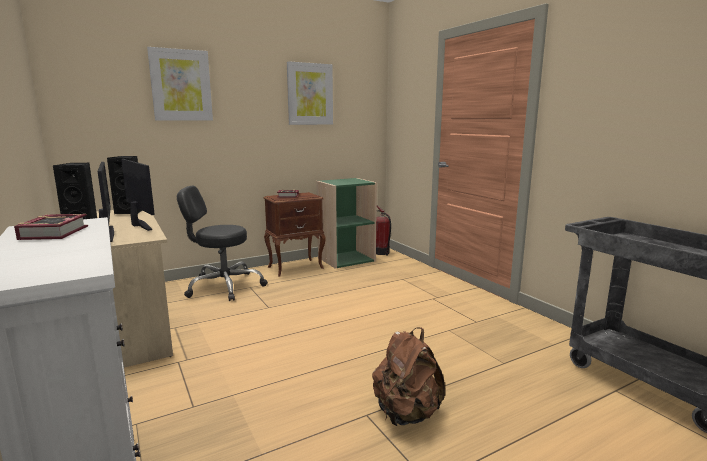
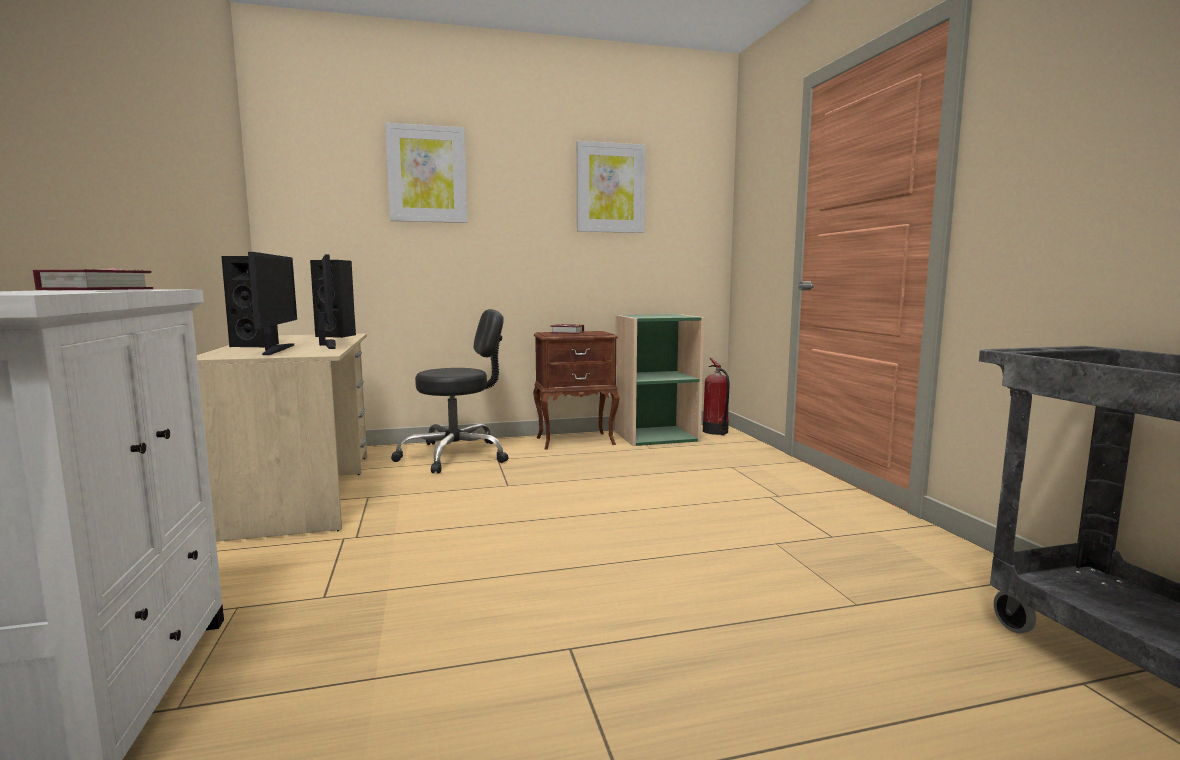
camera: 15 degrees right, 5 degrees down
(221, 286) = (460, 455): black office chair -> black office chair turned 150 degrees clockwise
(406, 414) = (637, 657): brown backpack -> none

